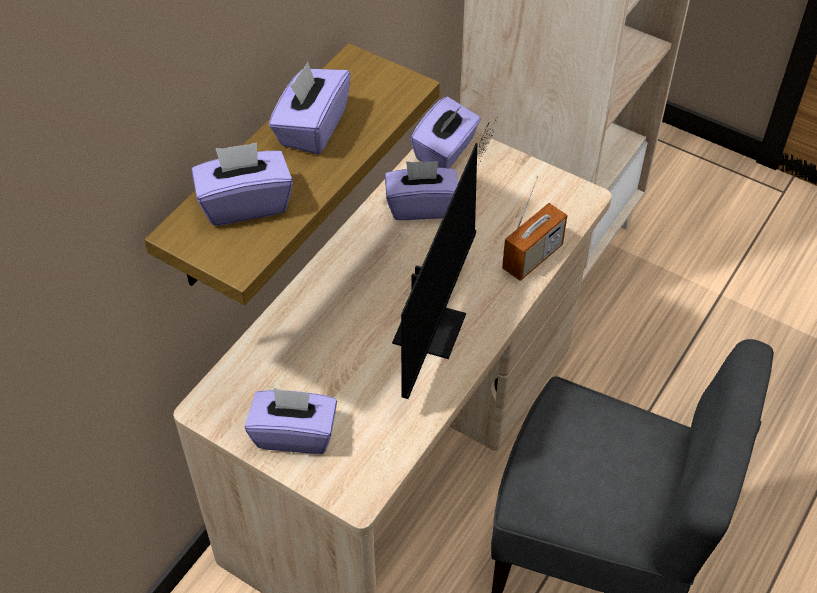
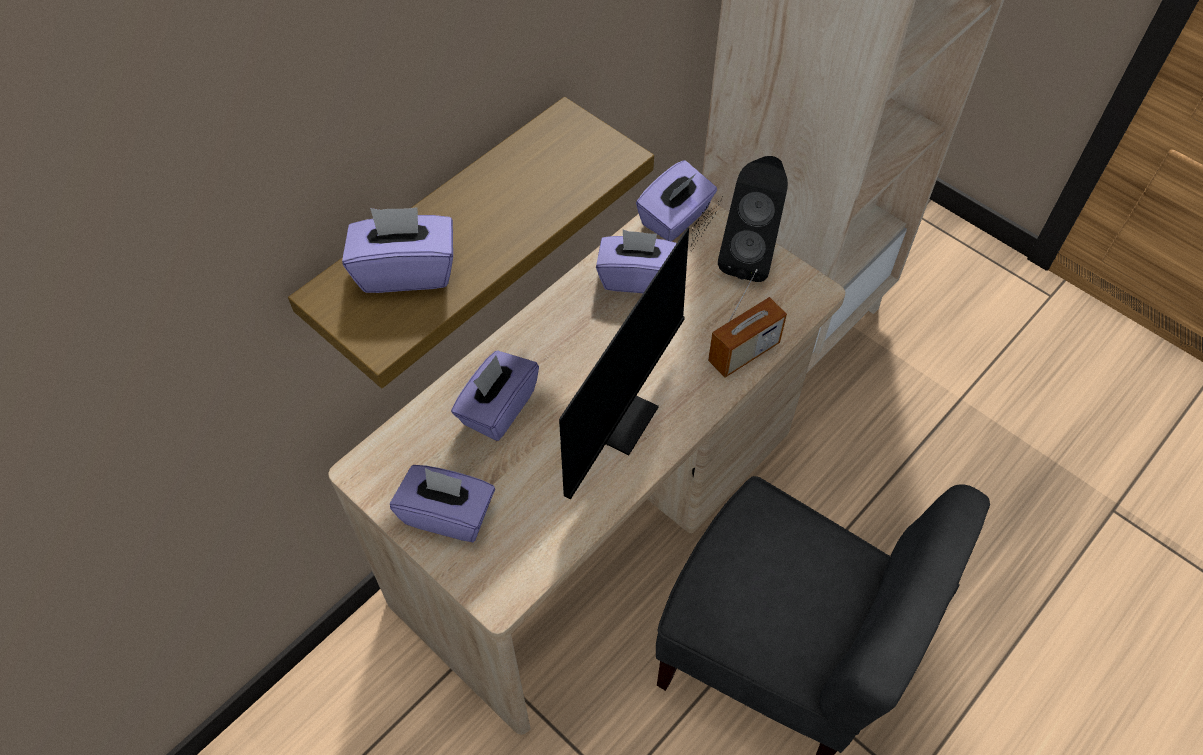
camera: 10 degrees right, 5 degrees up
(312, 128) = (500, 191): purple tissue box -> purple tissue box (497, 408)
(519, 174) = (749, 256): none -> black speaker

